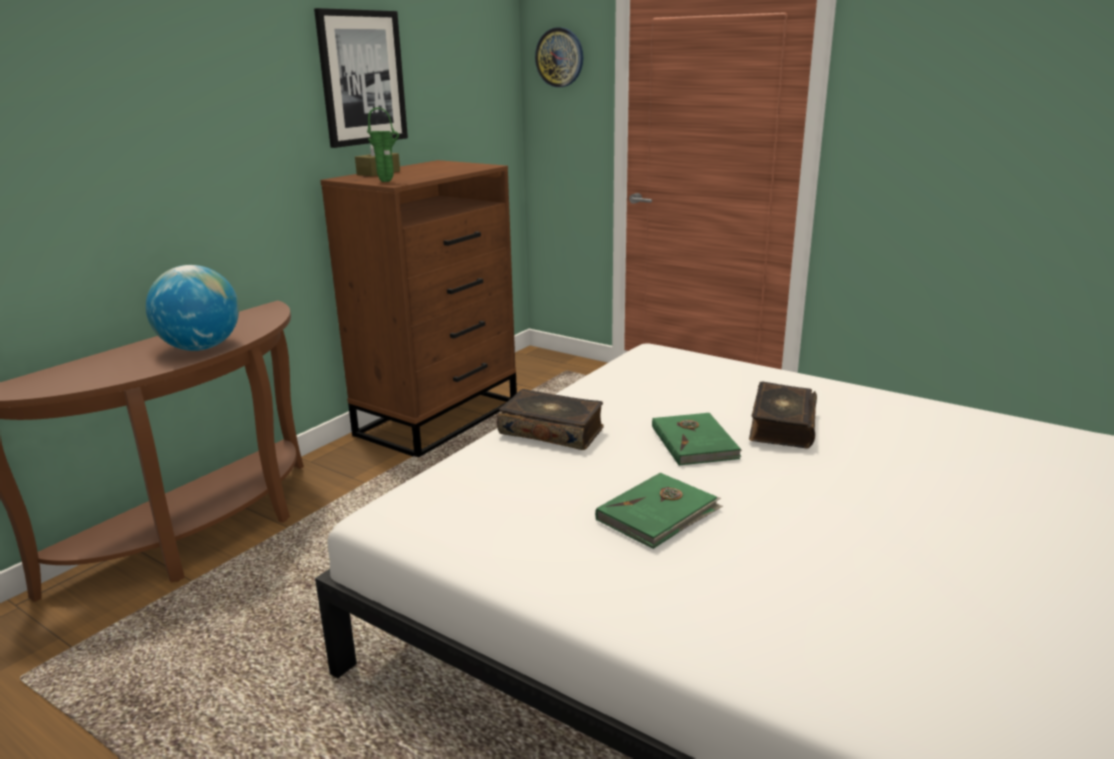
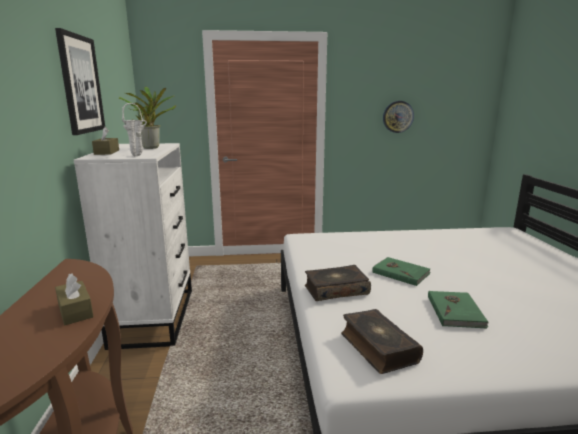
camera: 40 degrees left, 5 degrees down
(200, 348) = (75, 311): globe -> brown tissue box
(388, 182) = (138, 156): green vase -> white vase
(439, 418) = (154, 316): brown dresser -> white dresser
(447, 170) = (151, 147): none -> potted plant
(560, 57) = (165, 80): wall clock -> wall clock (398, 116)
(781, 426) = (415, 255): book -> book (377, 347)

